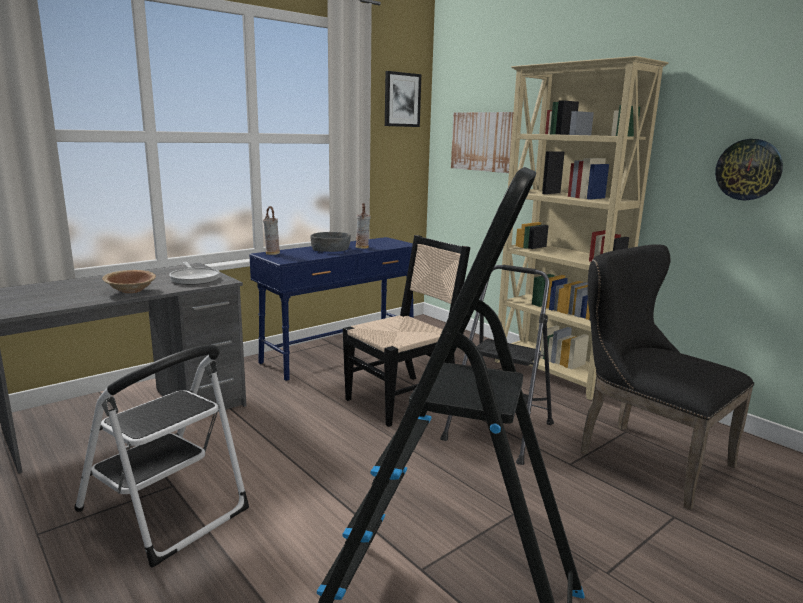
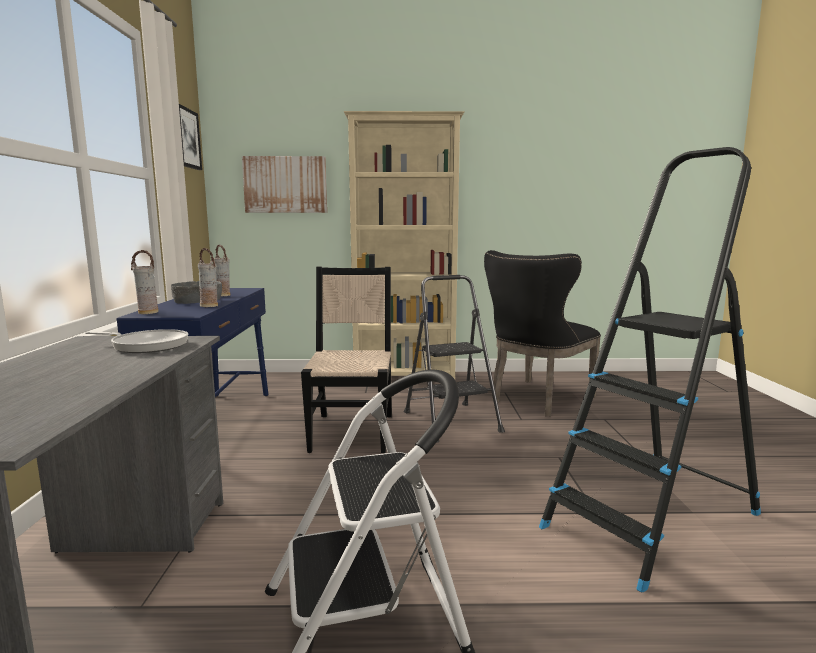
camera: 50 degrees left, 5 degrees down
(131, 291) = (111, 372): brown bowl -> none
(318, 256) = (209, 306): none -> vase
(644, 456) = (537, 400): black chair -> black chair turned 45 degrees counterclockwise
(748, 169) = (521, 196): wall clock -> none

